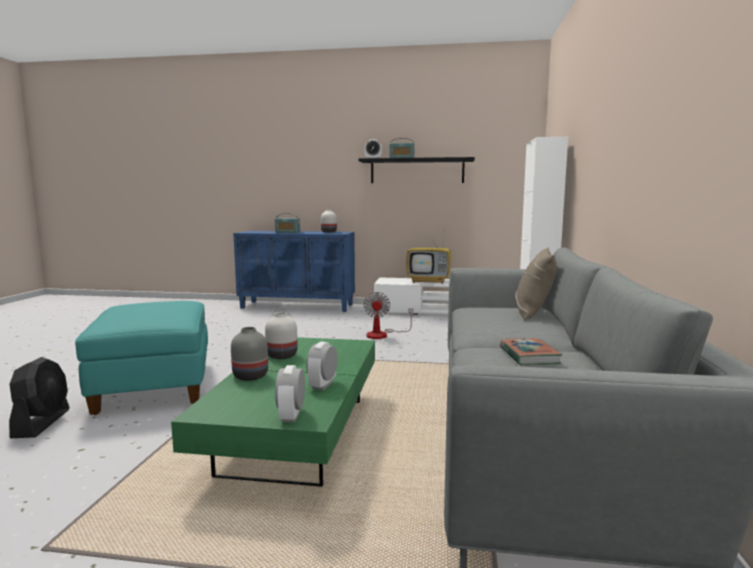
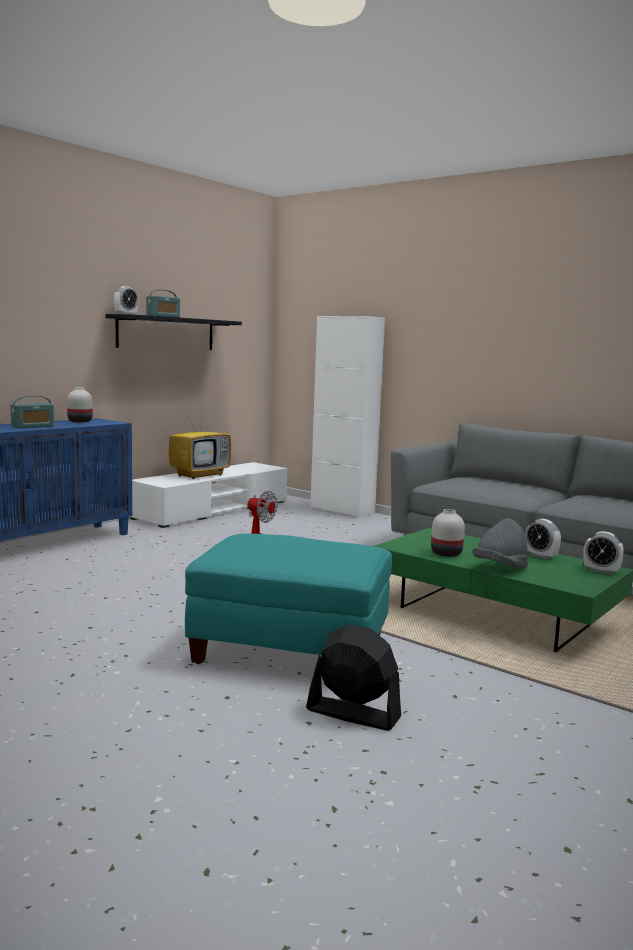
camera: 60 degrees left, 0 degrees up
(250, 376) = (500, 568): grey vase -> grey hat
(529, 356) = (591, 500): book -> none
(533, 313) = (479, 479): beige pillow -> none

